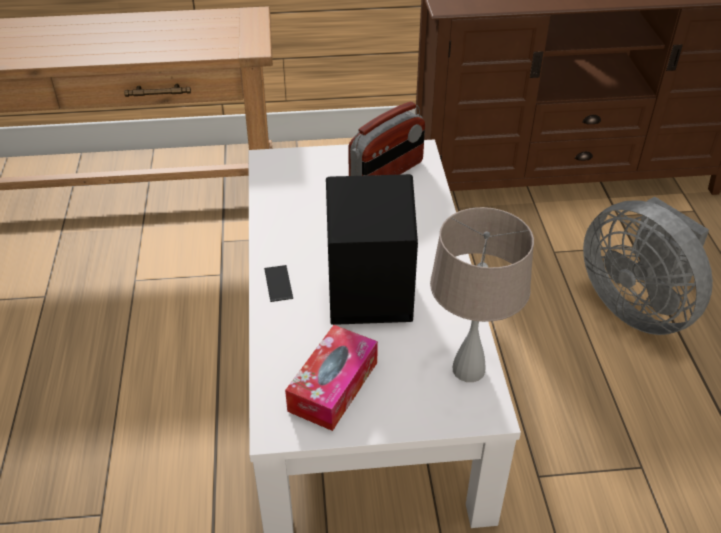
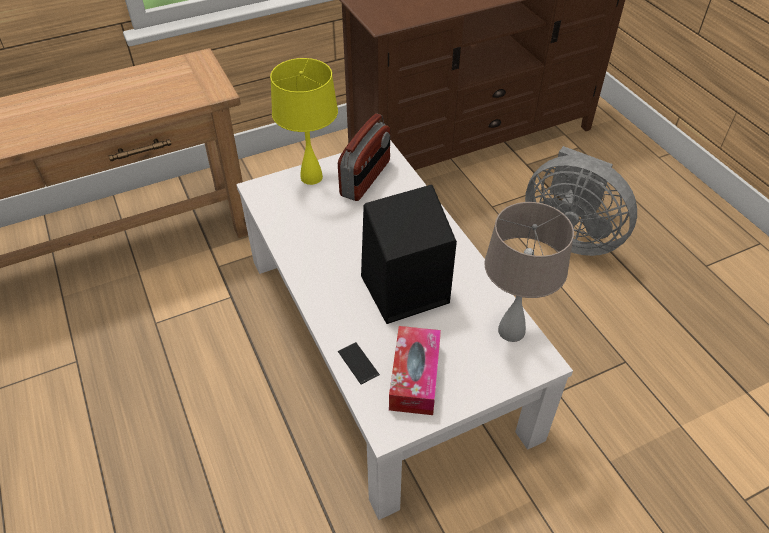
camera: 20 degrees left, 5 degrees up
(278, 283) = (325, 300): phone -> phone (358, 363)
(329, 160) = (311, 178): none -> yellow table lamp

